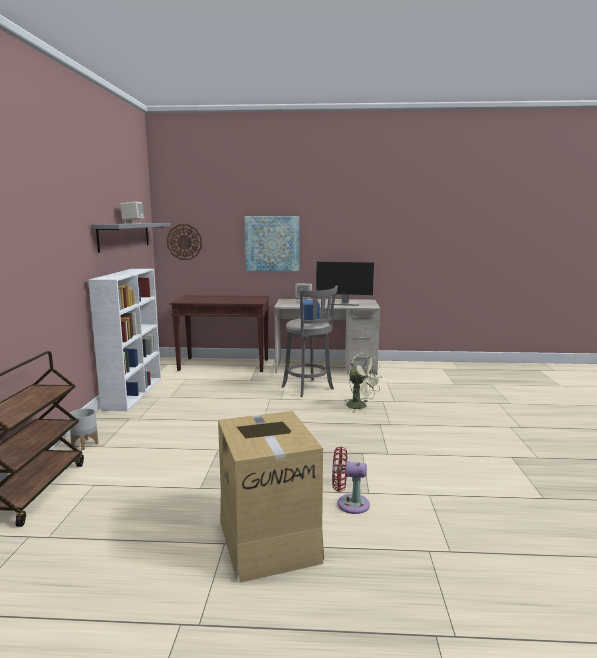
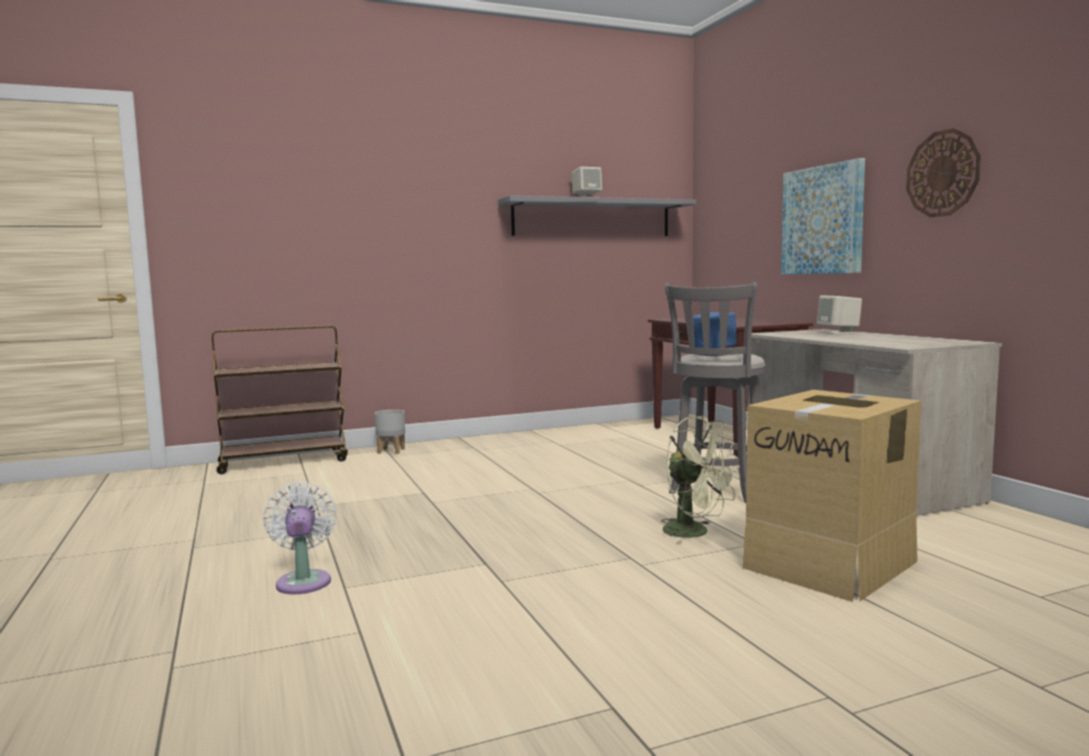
camera: 65 degrees right, 5 degrees down
(133, 392) = (550, 432): white bookcase -> none
(184, 242) = (720, 229): wall clock -> wall clock (943, 173)
(269, 539) = (203, 556): cardboard box -> cardboard box (831, 564)
(344, 304) = (876, 340): monitor -> none
(349, 504) = (304, 580): red fan -> white fan
(361, 406) = (695, 533): green fan -> green fan turned 60 degrees counterclockwise

